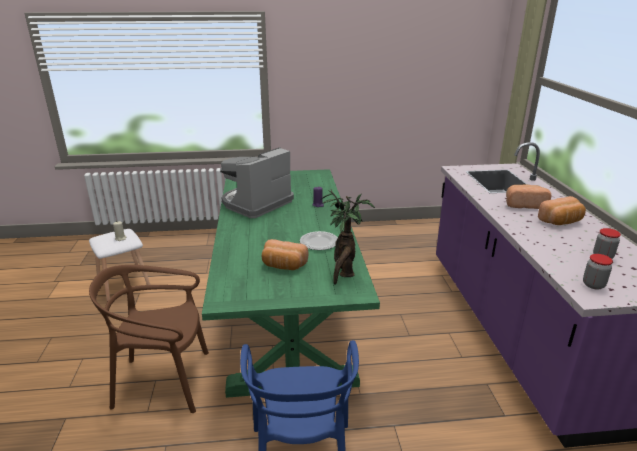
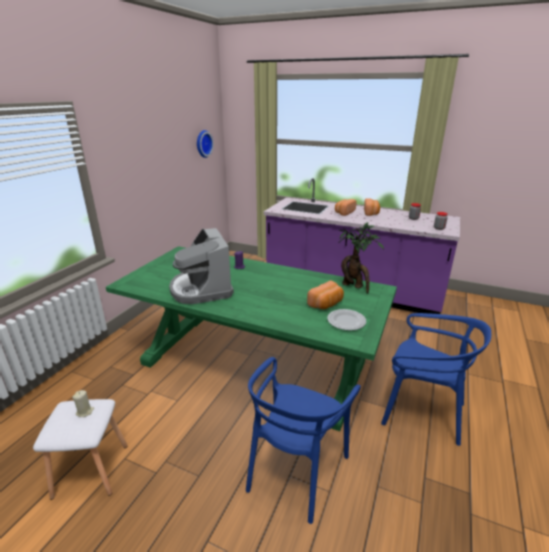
camera: 60 degrees left, 0 degrees up
(163, 382) = (296, 469): brown chair -> blue chair
(318, 242) = (303, 283): plate -> plate (346, 321)
(450, 69) = (203, 143): none -> wall clock

